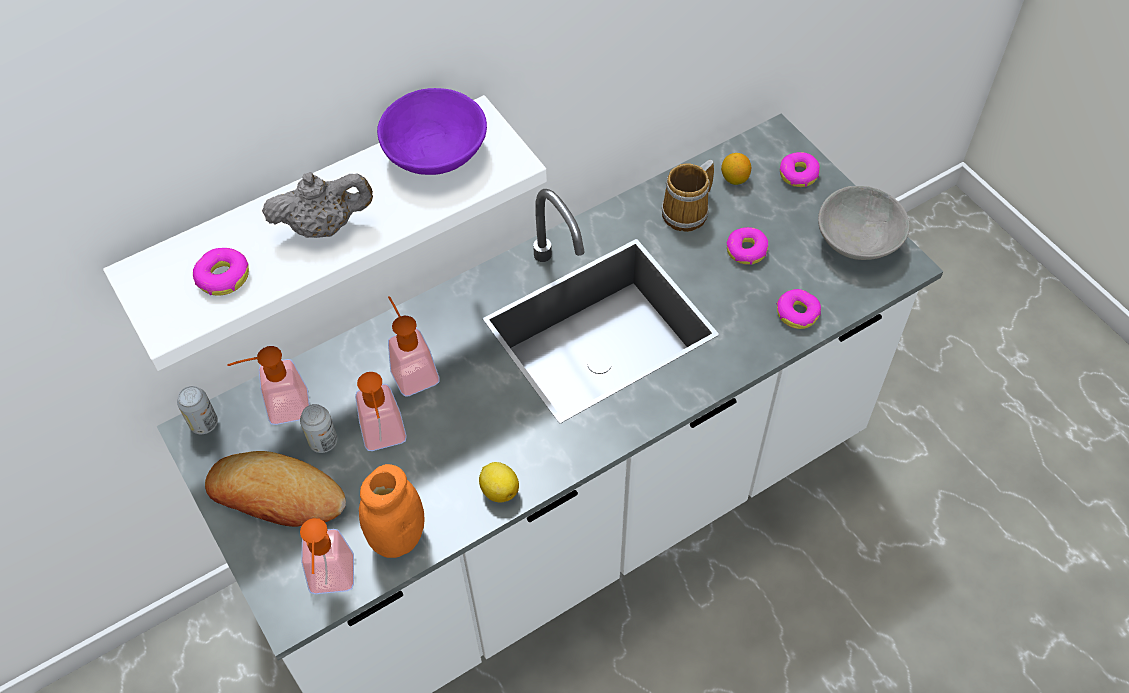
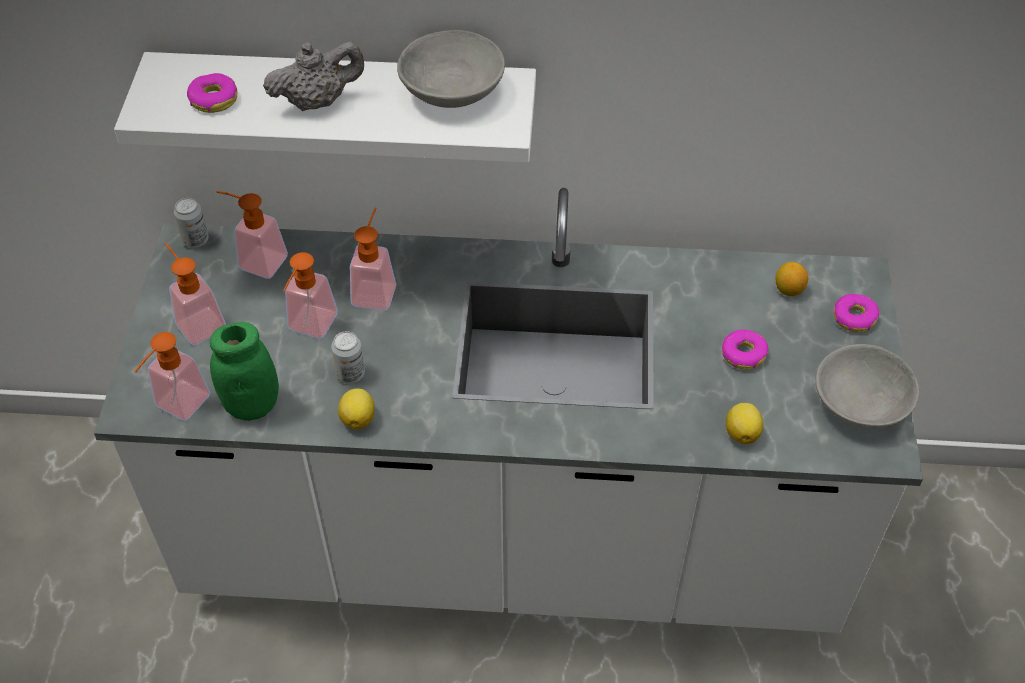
camera: 35 degrees right, 5 degrees down
(276, 495) = (197, 321): bread -> soap dispenser
(323, 442) = (264, 303): can -> can (350, 374)
(324, 226) = (318, 102): grey teapot -> grey teapot turned 45 degrees counterclockwise
(398, 537) = (252, 405): orange jar -> green jar
(434, 153) = (452, 92): purple bowl -> grey bowl
(688, 212) = (719, 294): mug -> none
(797, 313) = (742, 432): donut -> lemon

